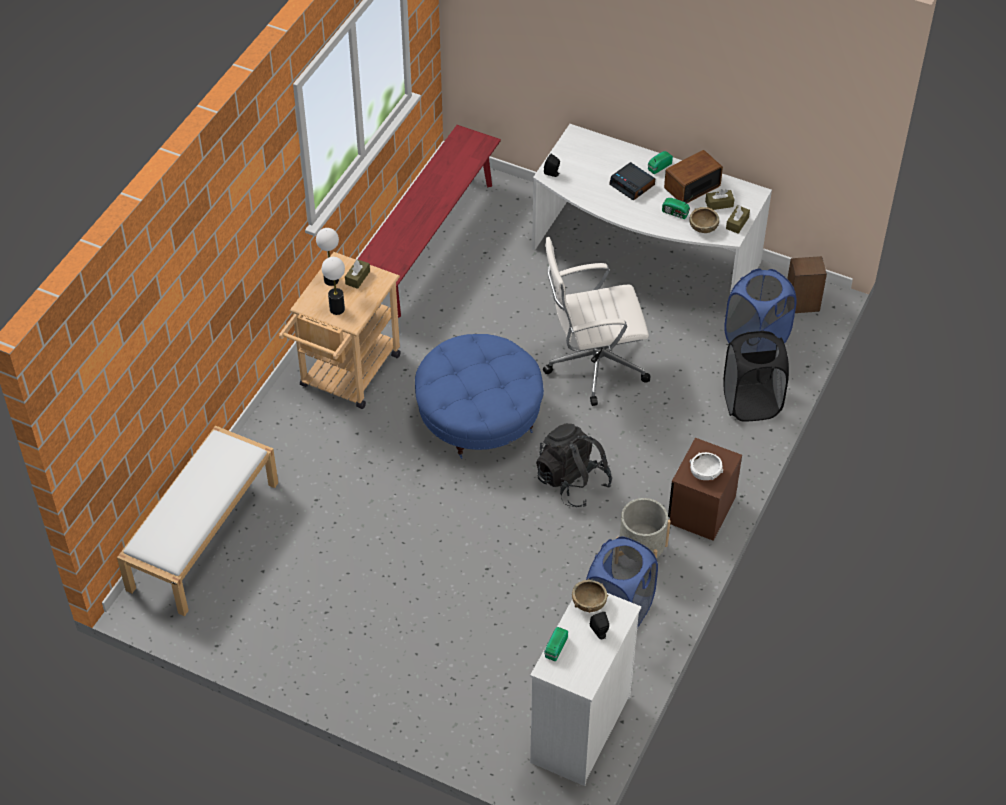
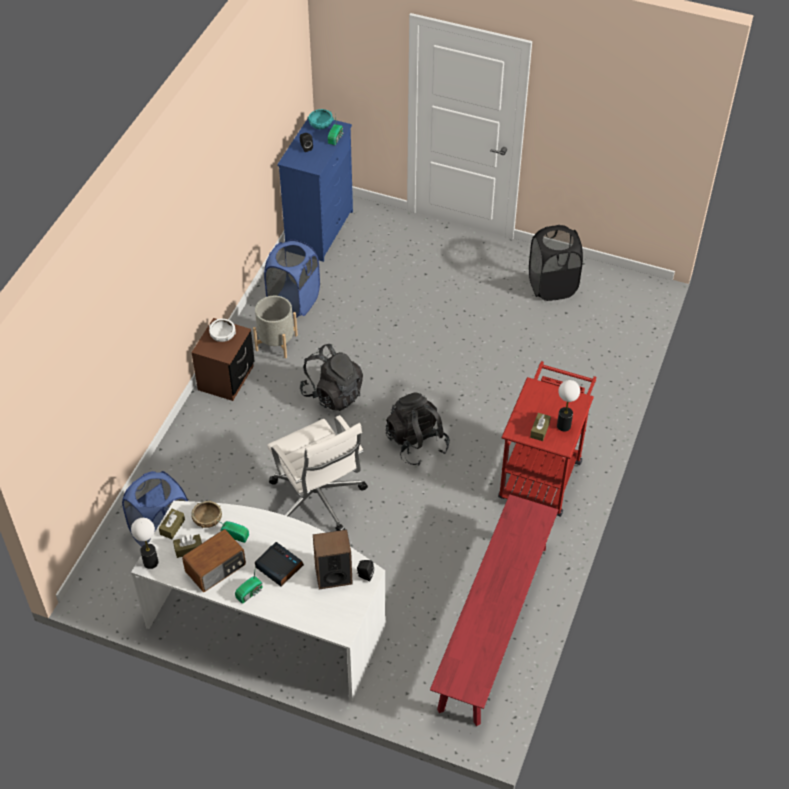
camera: 175 degrees right, 0 degrees up
(203, 534) = (620, 335): white bench -> none
(337, 309) = (550, 398): table lamp -> table lamp (150, 562)
(346, 377) = (542, 473): beige cart -> red cart
(479, 417) = (416, 443): blue ottoman -> black backpack
(576, 675) = (321, 125): none -> turquoise bowl
(579, 730) = (320, 230): white dresser -> blue dresser
(588, 602) = (314, 164): brown bowl -> none
(593, 364) = (318, 500): white office chair -> white office chair turned 75 degrees clockwise
(751, 403) = (174, 472): black laundry basket -> black laundry basket (552, 286)
(802, 303) = (111, 580): speaker -> speaker (333, 575)

